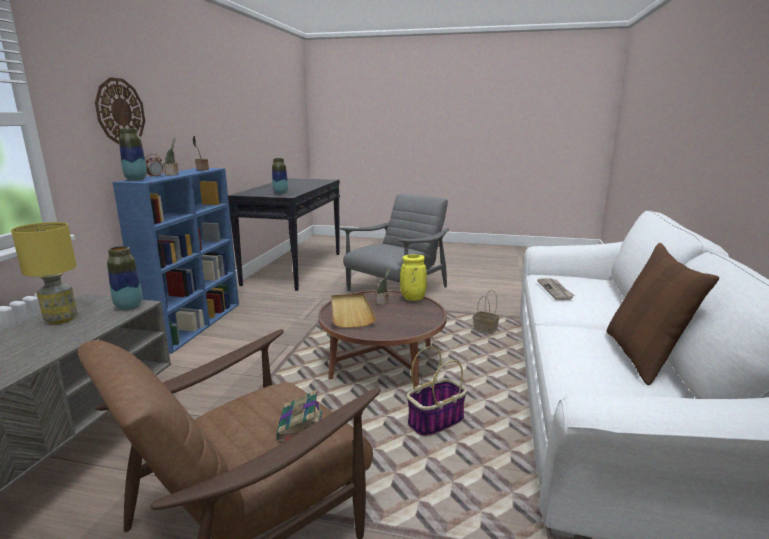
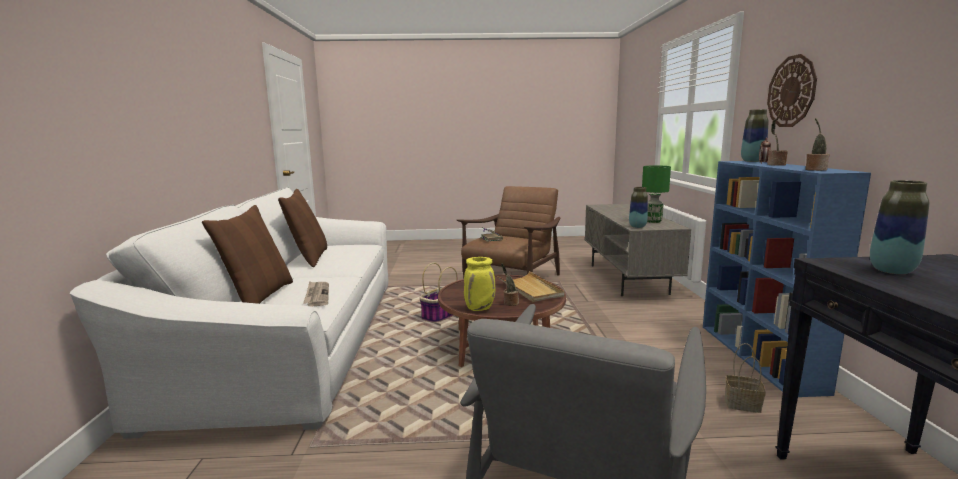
camera: 165 degrees right, 5 degrees down
(61, 319) = (652, 221): yellow table lamp -> green table lamp
(486, 330) = (386, 407): basket -> basket (741, 404)
(610, 295) = (259, 297): none -> brown pillow

